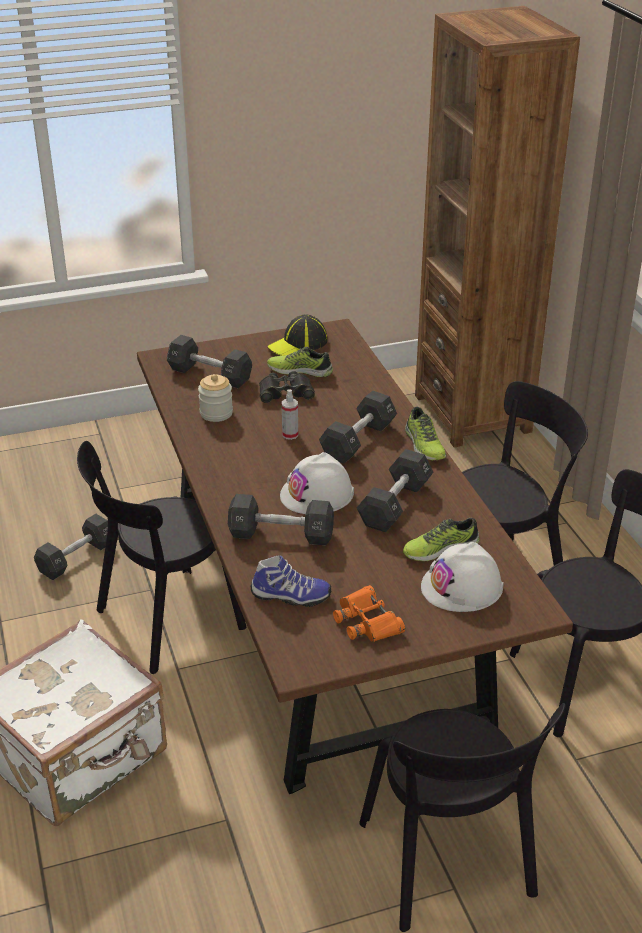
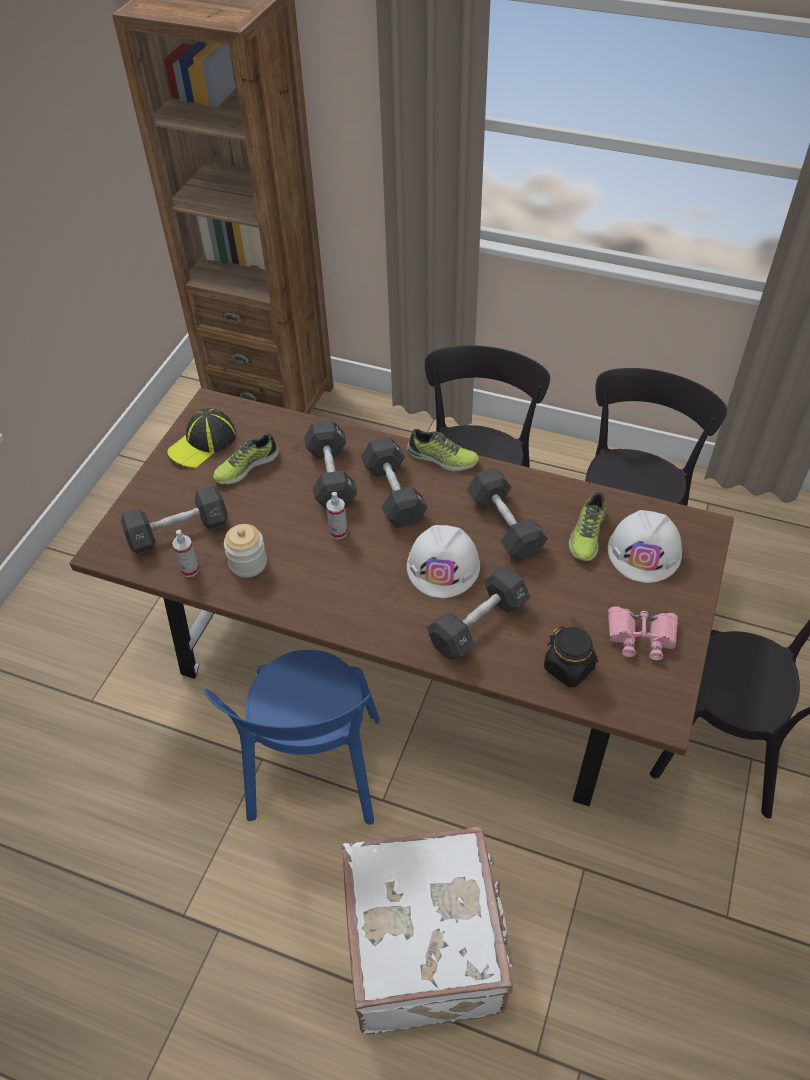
camera: 50 degrees left, 15 degrees up
(76, 558) = (157, 795): black dumbbell -> black dumbbell (331, 477)
(164, 622) = (314, 774): black chair -> blue chair
(183, 395) = (190, 569): none -> spray bottle
(285, 392) = (269, 496): black binoculars -> none
(290, 596) = (569, 668): shoe -> black jar
(298, 344) = (203, 443): cap -> cap turned 45 degrees clockwise
(367, 621) = (641, 636): orange binoculars -> pink binoculars

